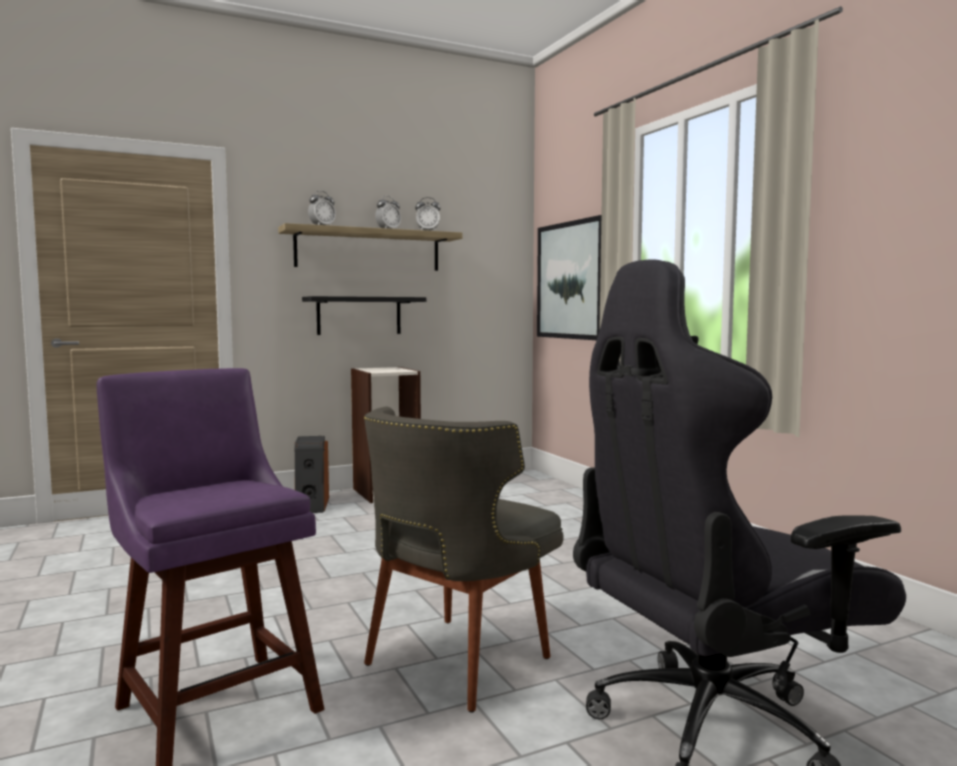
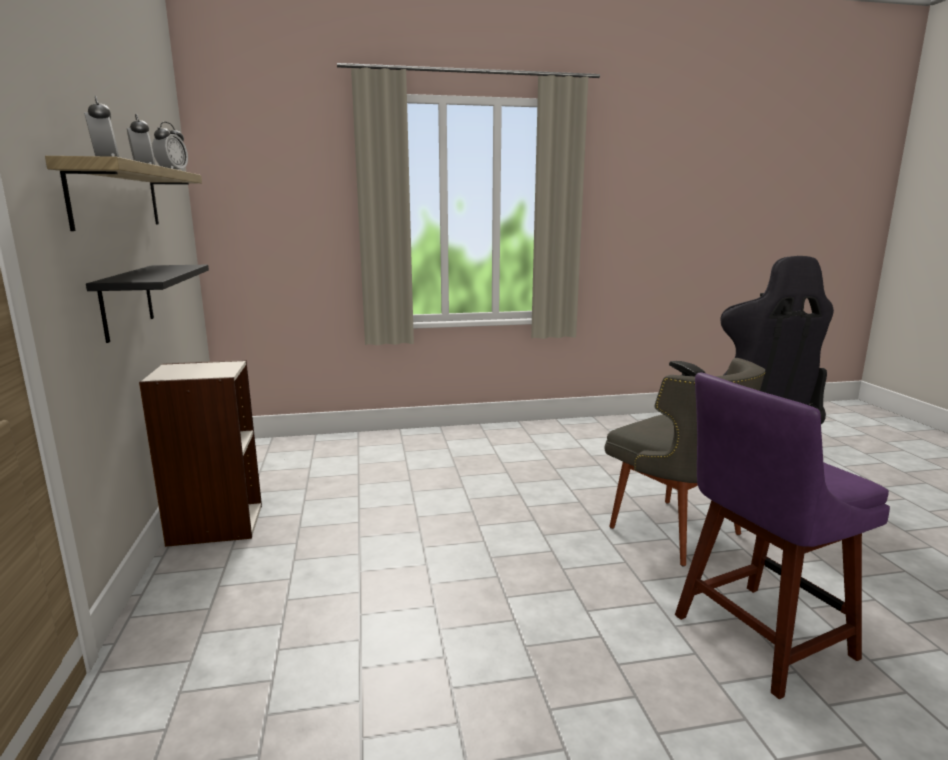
camera: 75 degrees left, 10 degrees up
(311, 505) = (213, 582): speaker -> none
(571, 280) = (283, 233): picture -> none

